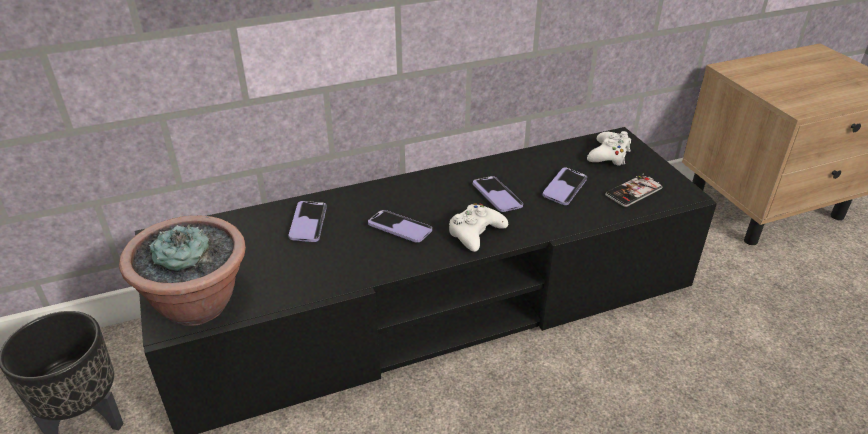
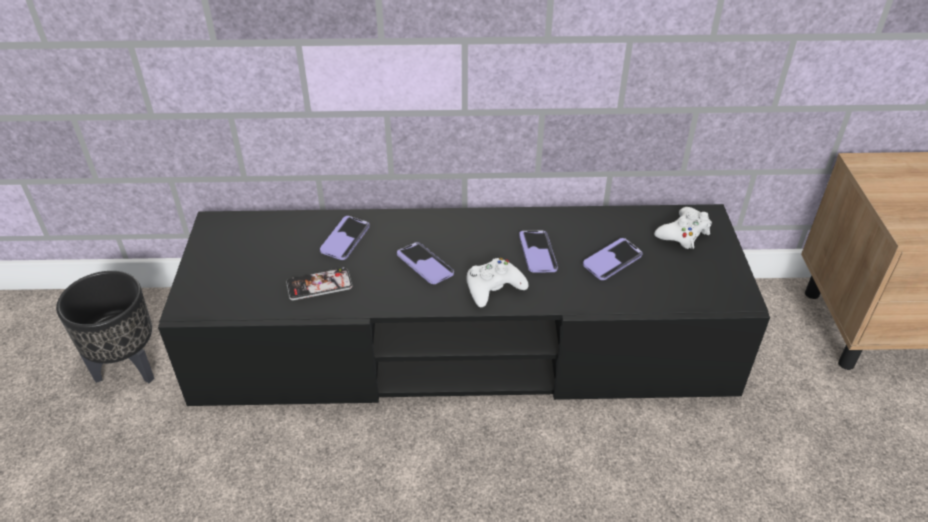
camera: 20 degrees right, 5 degrees up
(198, 304) = (217, 294): potted plant -> none
(633, 191) = (684, 282): phone -> phone (319, 285)

